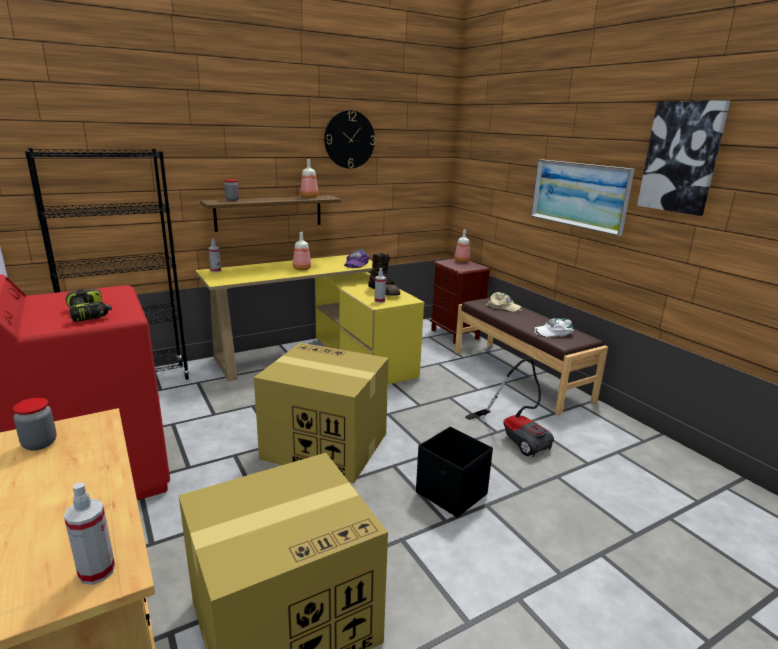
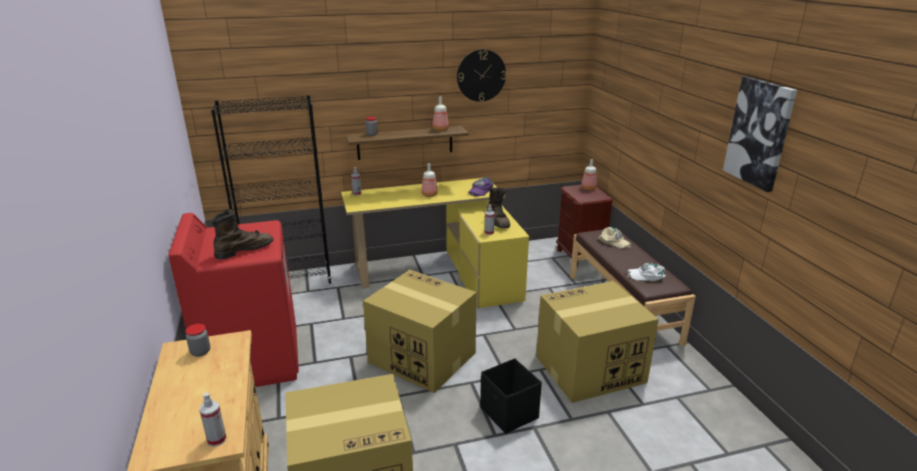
camera: 15 degrees right, 5 degrees up
(90, 314) = (244, 250): power drill -> brown boot
(516, 436) = (589, 369): vacuum cleaner -> cardboard box
(579, 195) = (682, 147): picture -> none

